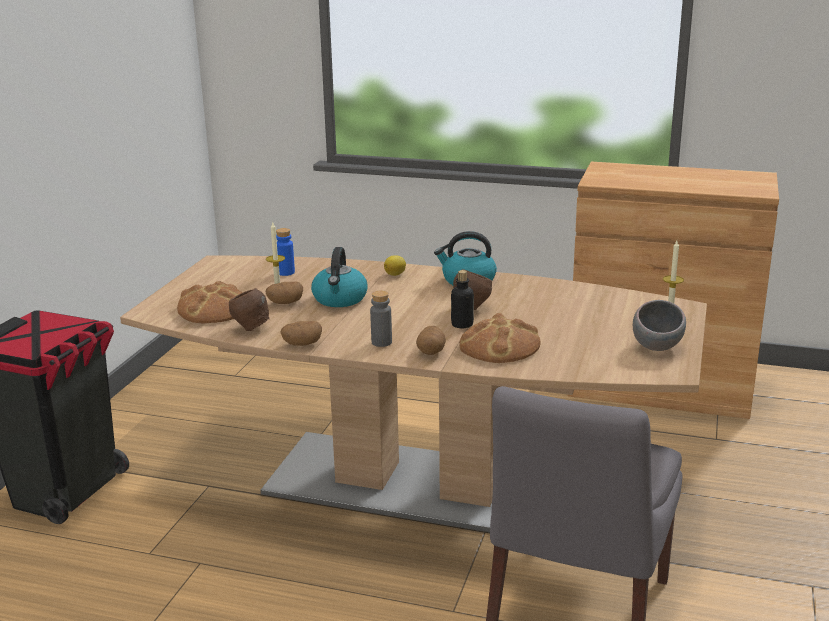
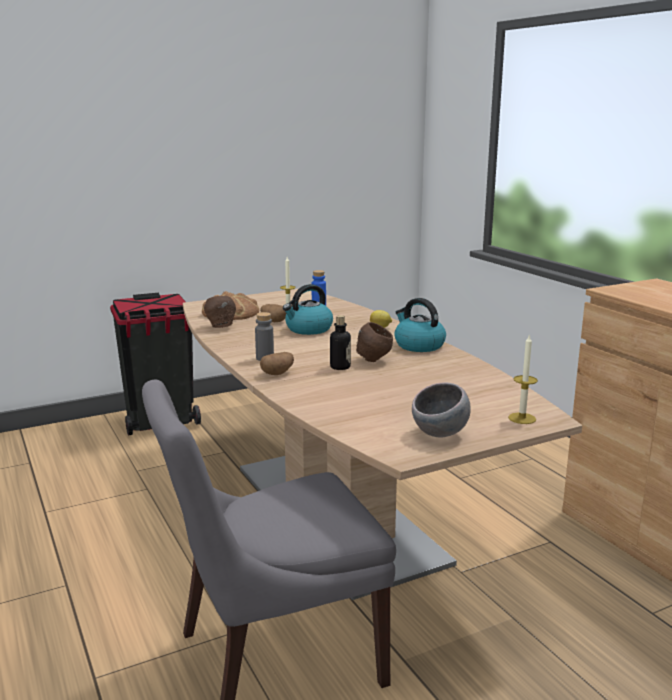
camera: 45 degrees right, 5 degrees down
(302, 344) = (222, 343): potato -> none
(499, 345) = (328, 387): bread -> none

